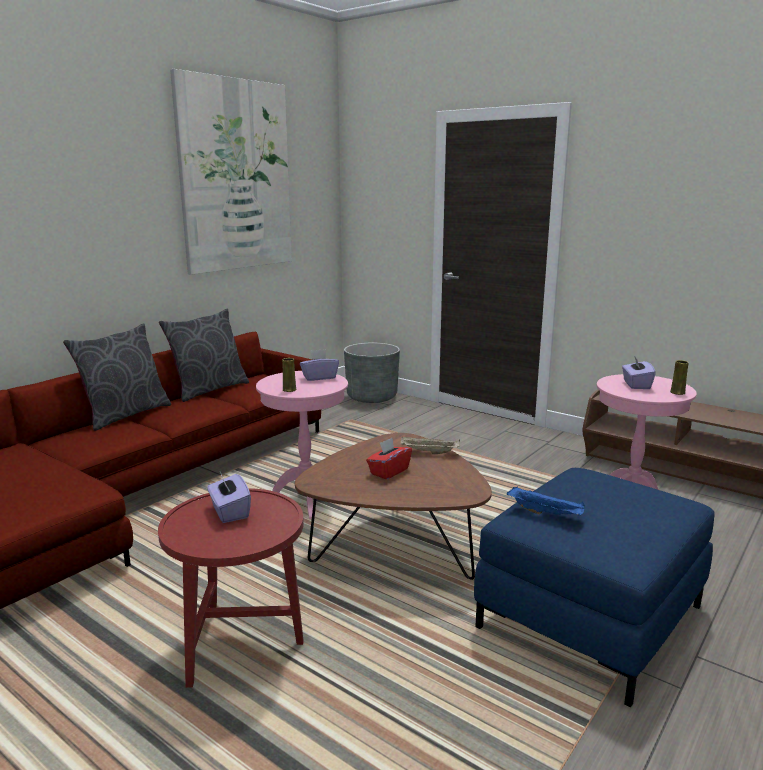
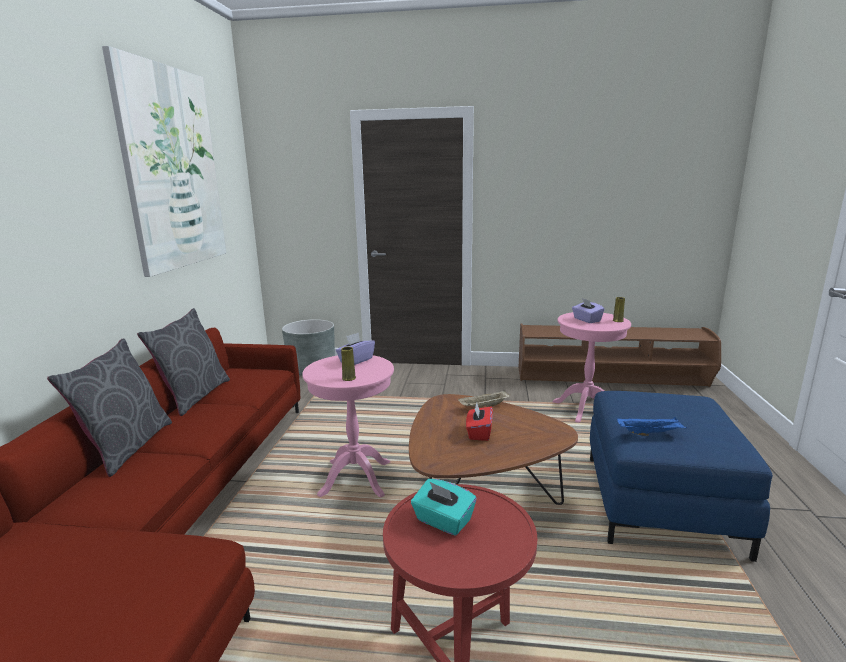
camera: 30 degrees left, 0 degrees up
(229, 512) = (443, 521): purple tissue box -> turquoise tissue box

